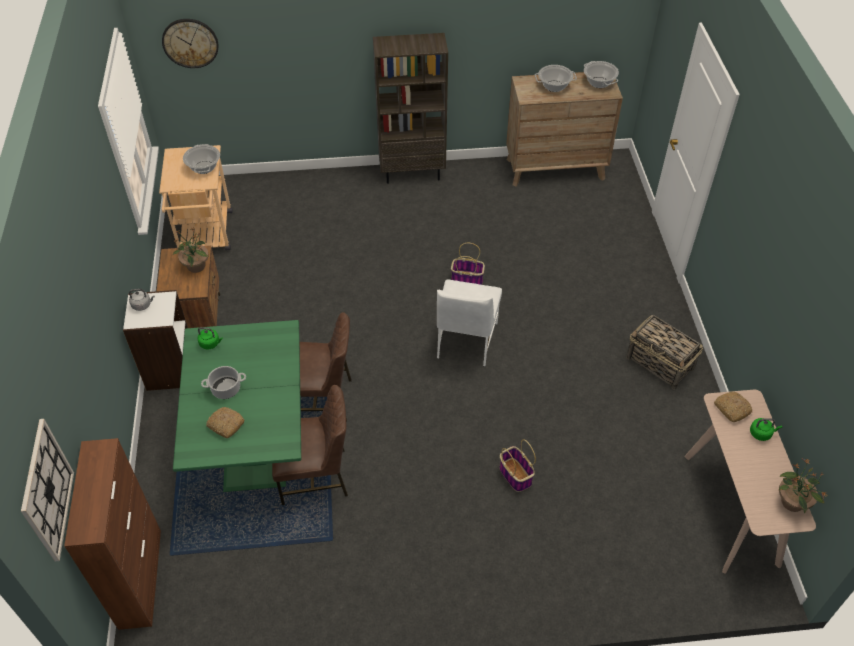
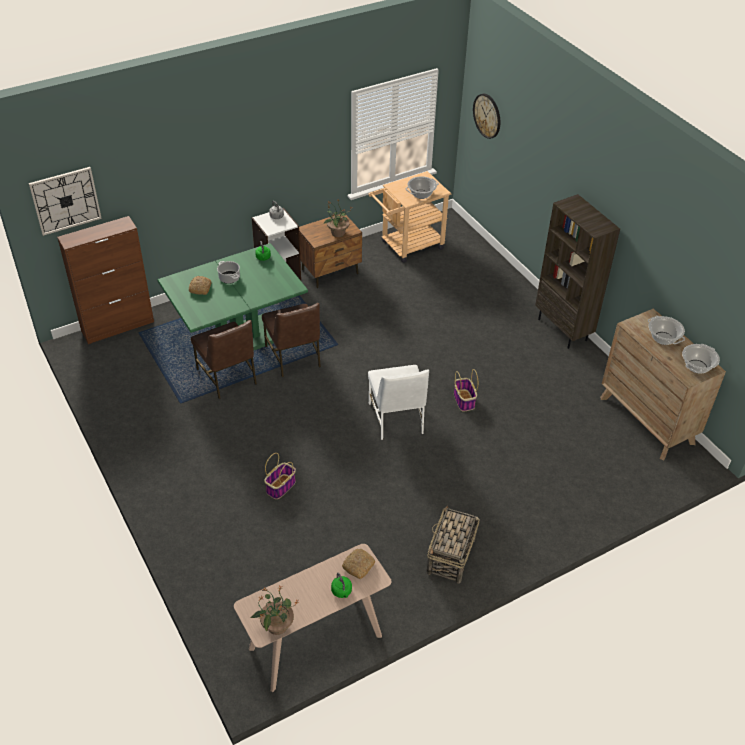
camera: 65 degrees right, 5 degrees down
(465, 341) = (396, 419): white chair -> white chair turned 90 degrees counterclockwise

